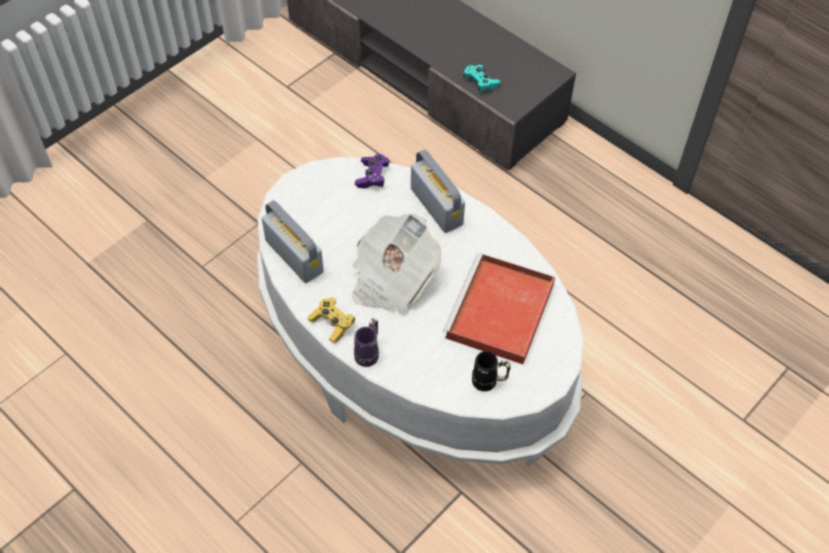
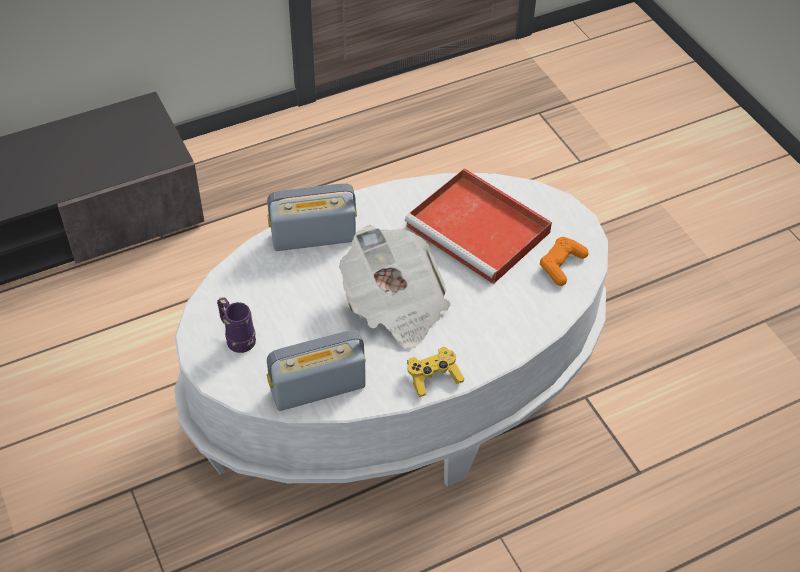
camera: 70 degrees left, 5 degrees down
(369, 352) = (486, 354): purple mug -> purple mug (237, 338)
(372, 176) = (237, 280): purple game controller -> none
(480, 82) = (114, 169): turquoise game controller -> none
(489, 382) = (561, 265): black mug -> orange game controller

